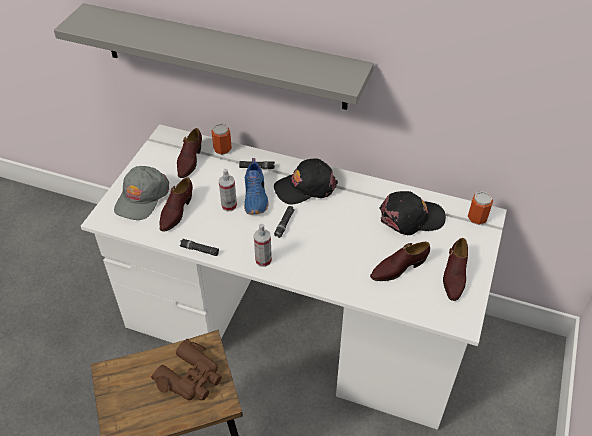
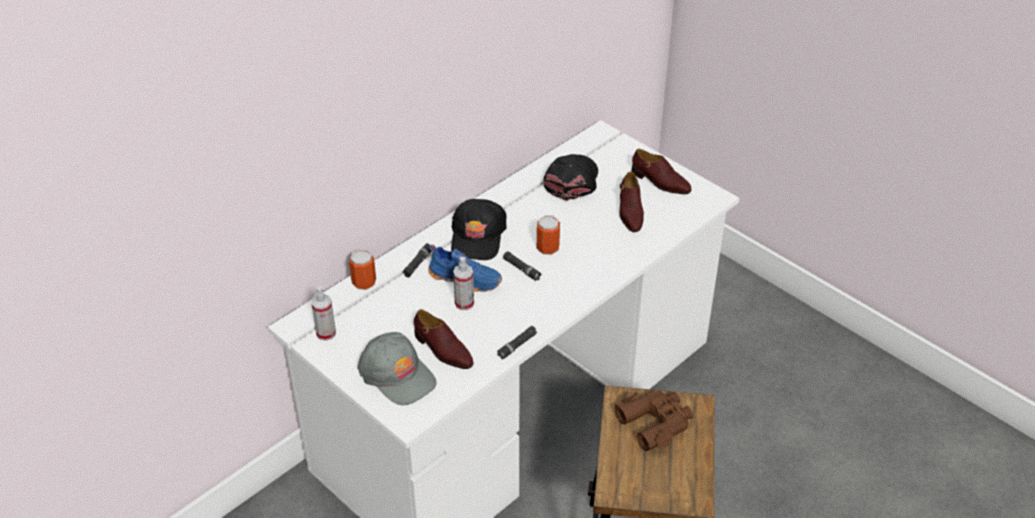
camera: 65 degrees left, 5 degrees down
(189, 160) = (362, 316): brown shoe -> none
(223, 57) = (332, 170): grey shelf -> none
(263, 260) = (563, 300): spray bottle -> spray bottle (326, 333)
(477, 218) = (600, 141): can -> can (547, 248)

